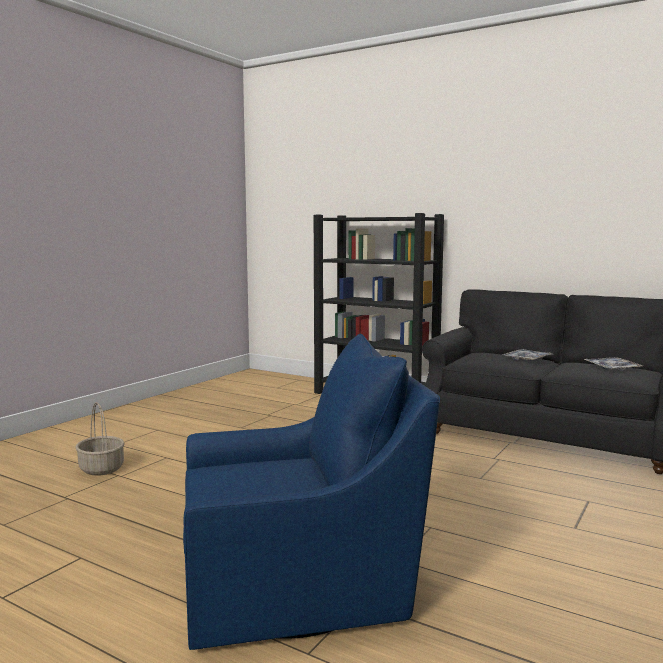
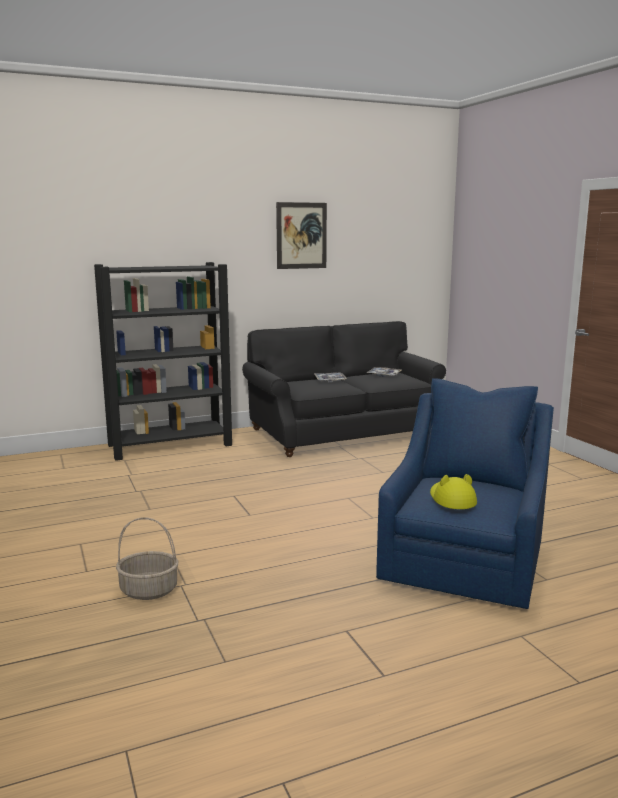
camera: 55 degrees left, 5 degrees up
(240, 475) = (451, 499): none -> yellow hat
(556, 183) = (301, 235): none -> picture

